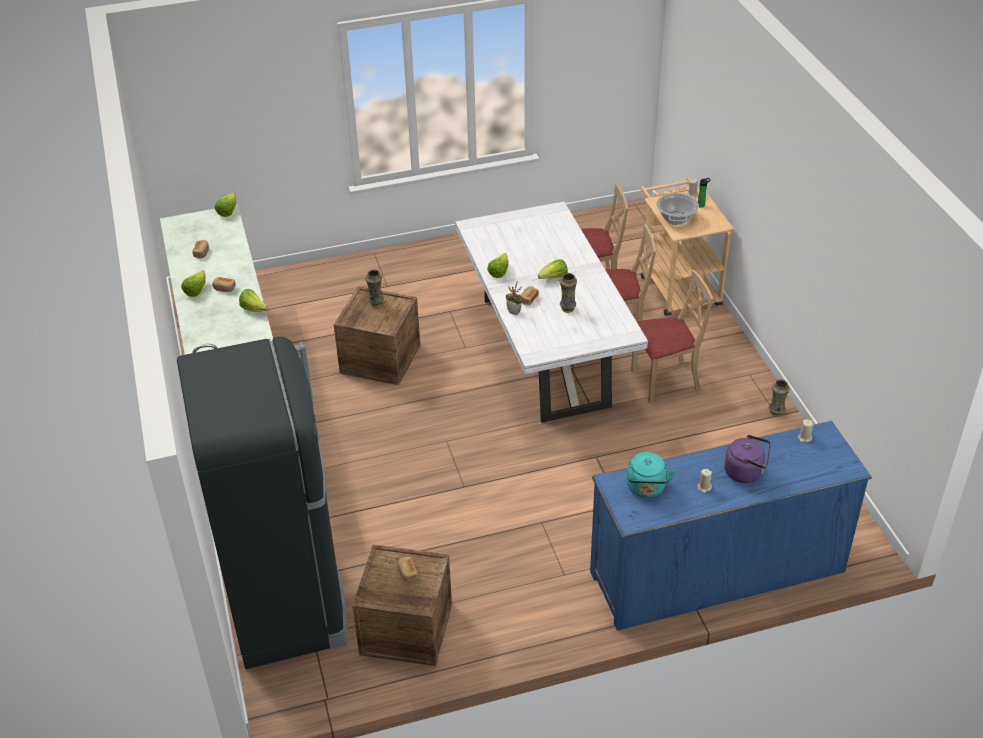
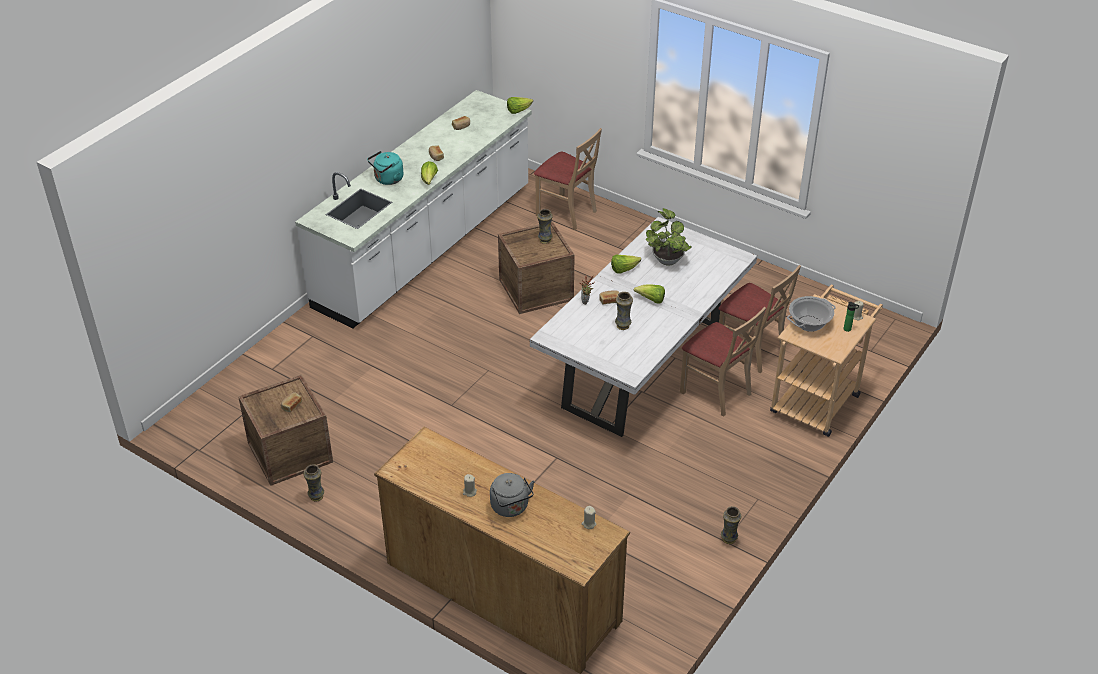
camera: 50 degrees right, 0 degrees up
(196, 290) = (420, 147): lettuce -> none
(287, 603) = (261, 384): black fridge -> none
(484, 639) = (316, 496): none -> vase
(513, 244) = (667, 259): none -> potted plant
(646, 489) = (436, 461): turquoise kettle -> turquoise kettle (387, 180)
(665, 381) = (688, 452): beige chair -> beige chair (566, 212)
(716, 571) = (502, 591): blue dresser -> brown dresser
(746, 472) = (511, 507): purple kettle -> grey kettle

